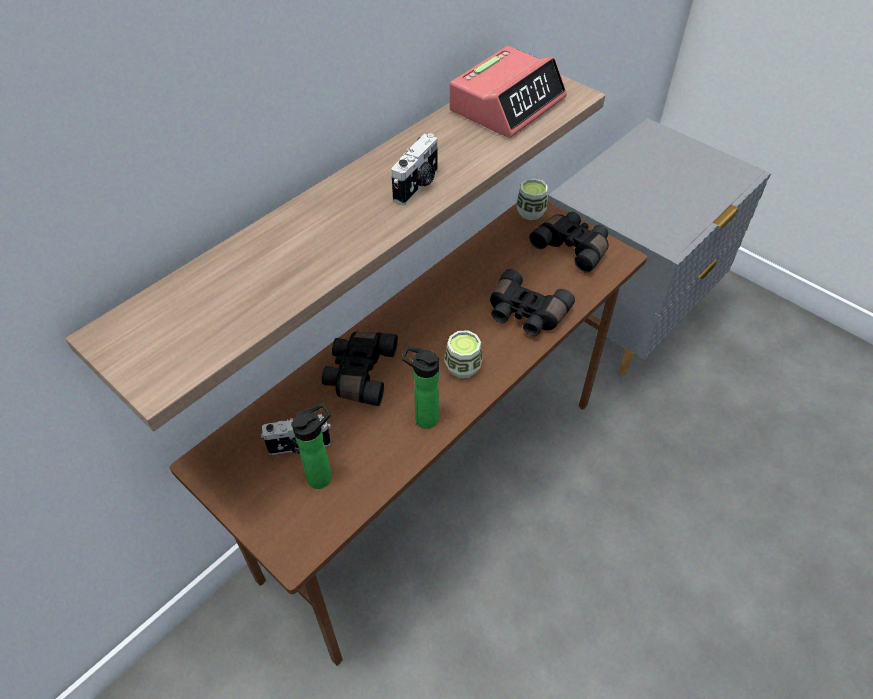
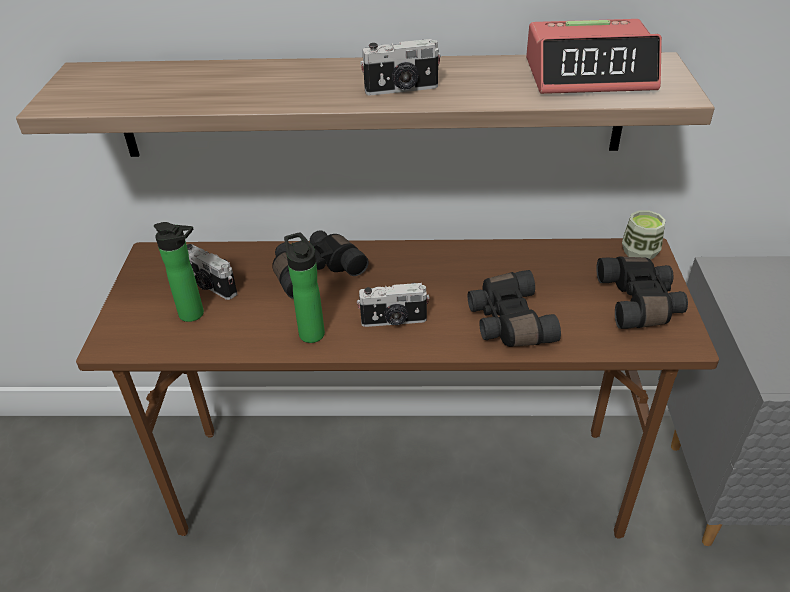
camera: 50 degrees right, 10 degrees down
(463, 367) = (394, 321): cup -> camera

